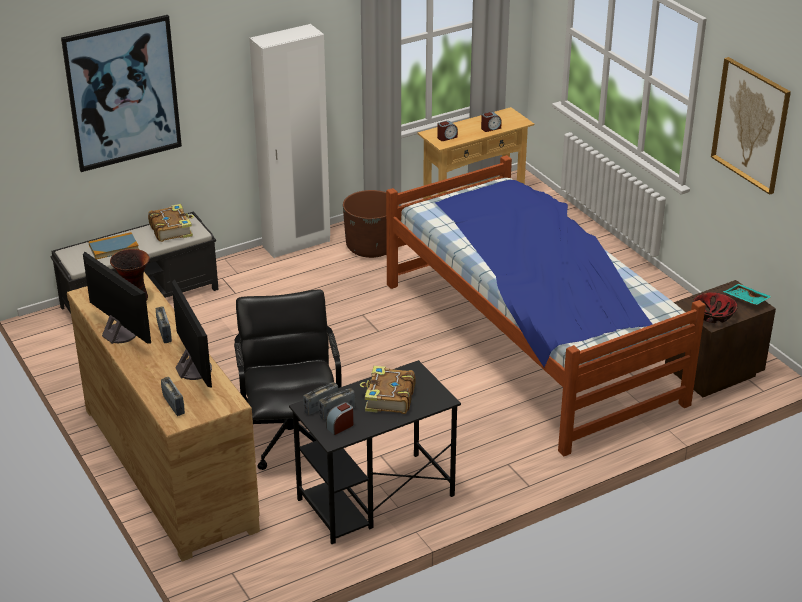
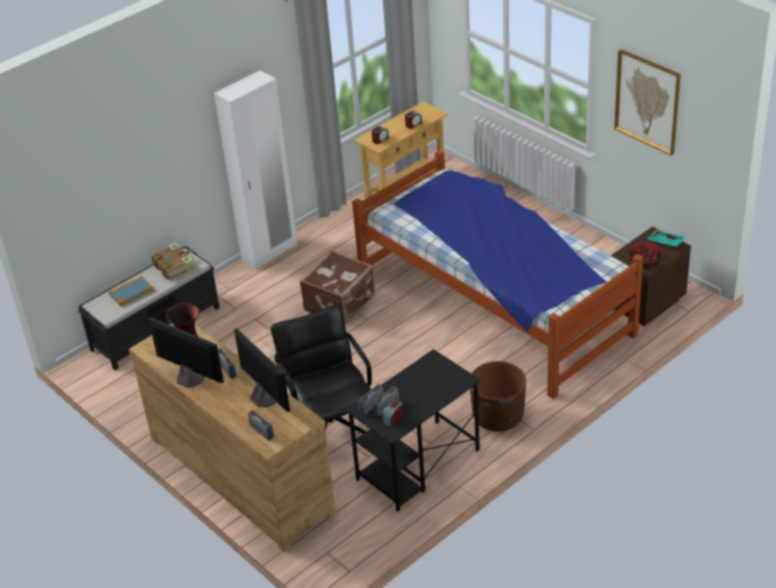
camera: 10 degrees left, 5 degrees up
(123, 93) = (120, 162): picture -> none
(355, 309) = (341, 303): none -> brown suitcase
(371, 247) = (333, 244): brown planter -> brown planter (498, 416)
(388, 398) = (422, 387): book -> none

